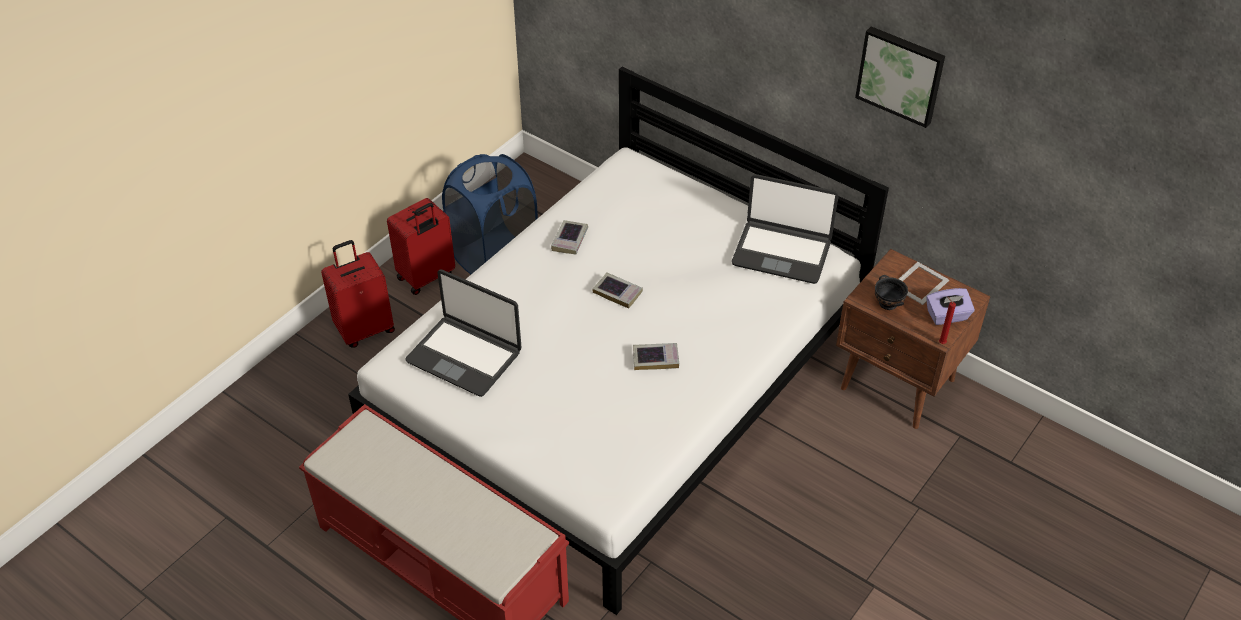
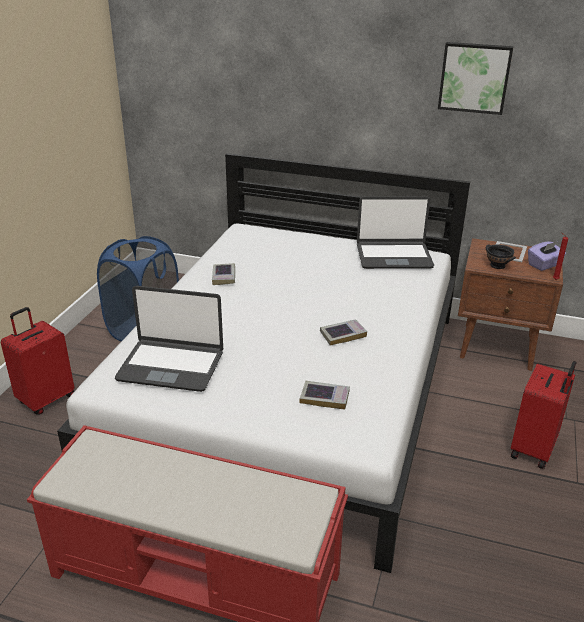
camera: 20 degrees left, 15 degrees down
(426, 277) = (90, 353): red suitcase -> red suitcase (534, 449)
(617, 293) = (283, 300): book -> book (324, 398)

